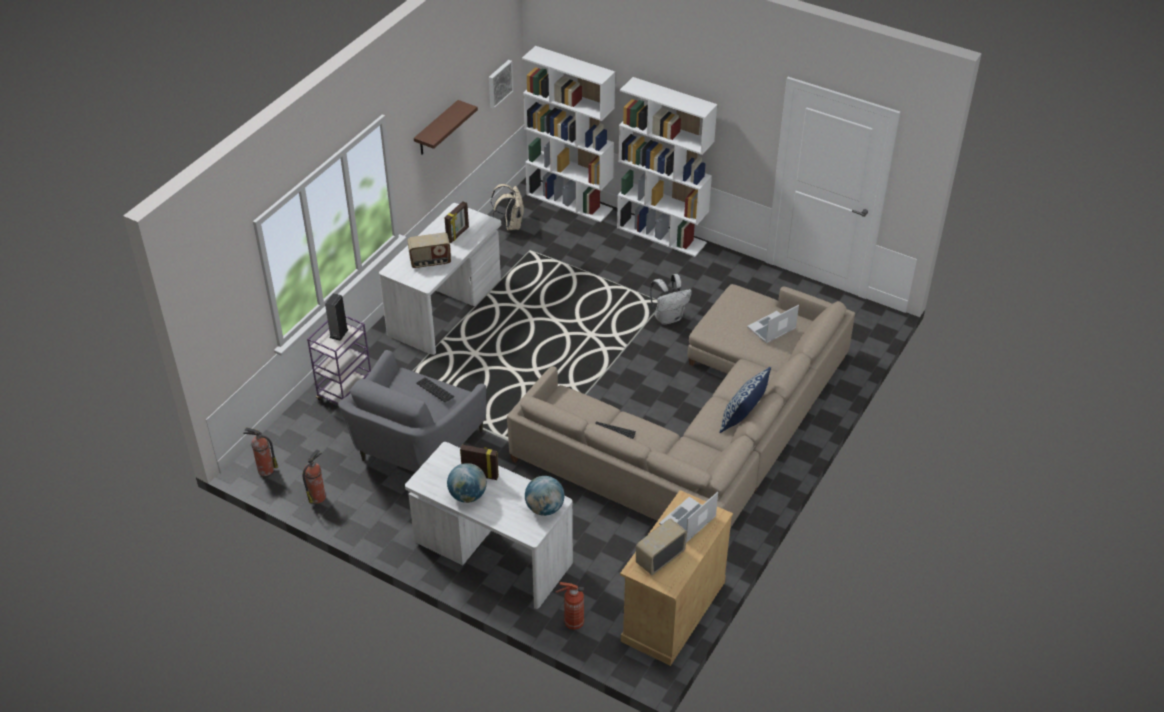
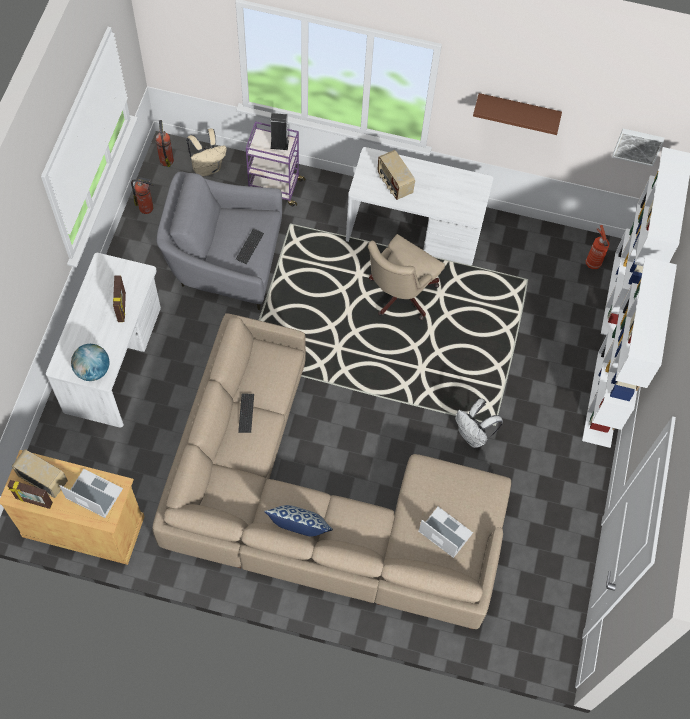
camera: 70 degrees right, 20 degrees up
(458, 234) = (444, 195): picture frame -> picture frame (34, 501)
(468, 495) = (94, 304): globe -> none
(509, 332) = (399, 295): none -> beige office chair
(510, 225) = (560, 251): beige backpack -> beige backpack (207, 168)
(572, 623) = (53, 444): fire extinguisher -> fire extinguisher (592, 262)

